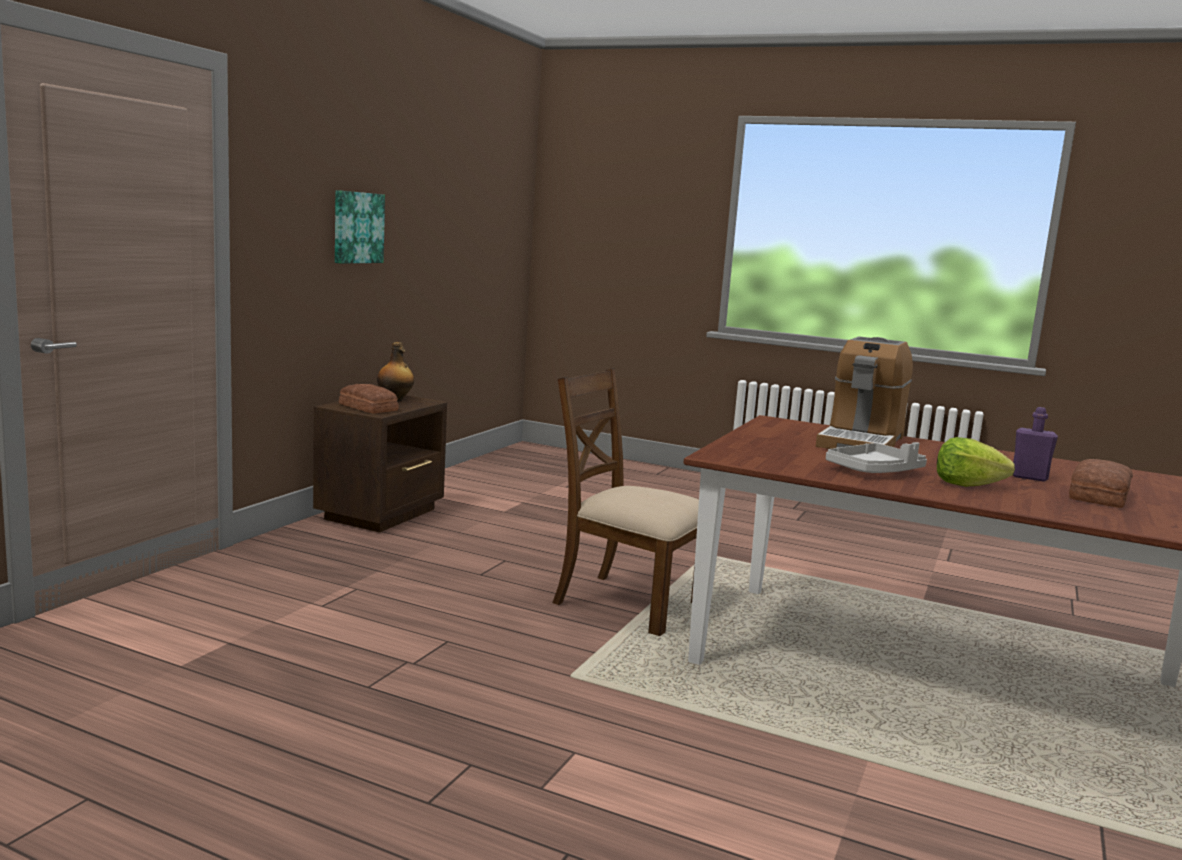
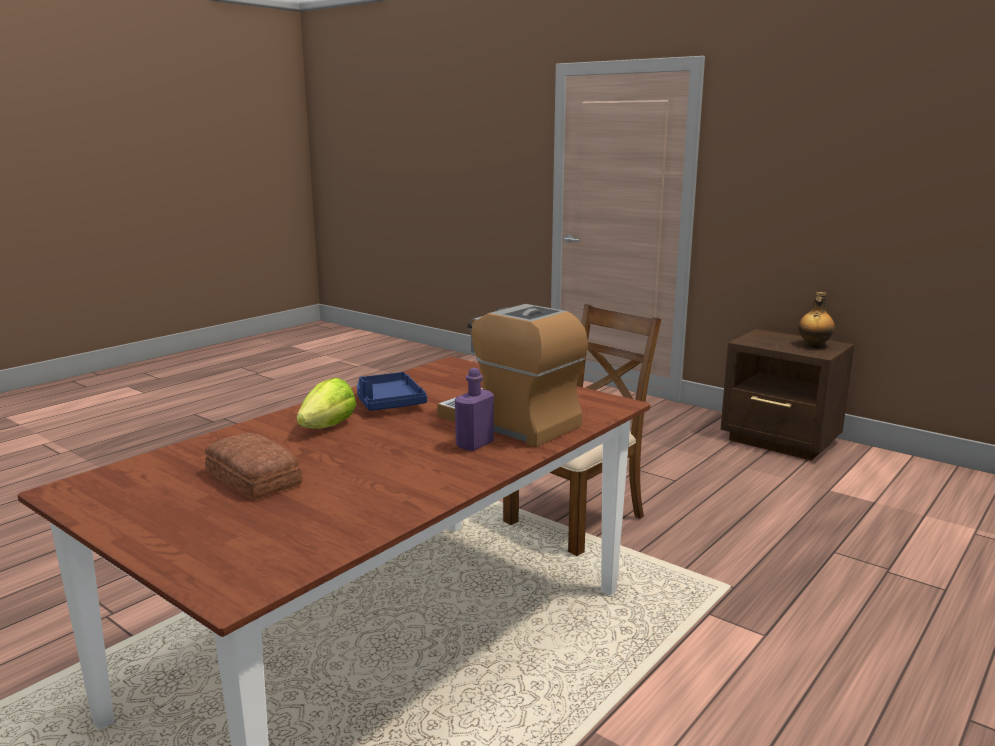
camera: 105 degrees right, 5 degrees up
(357, 227) = (841, 182): picture -> none
(367, 407) = (766, 339): bread -> none
(875, 471) = (388, 402): grey tray -> blue tray
(1029, 477) = (336, 464): purple bottle -> purple bottle (474, 444)

